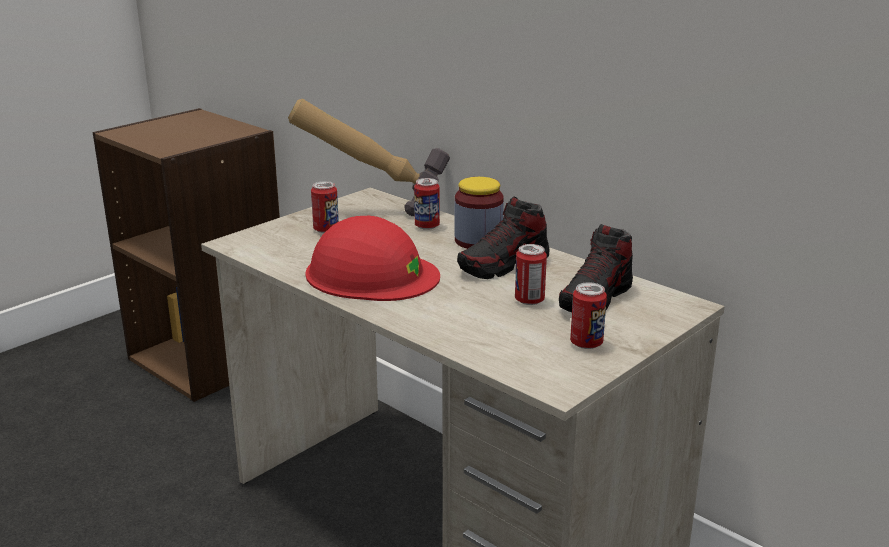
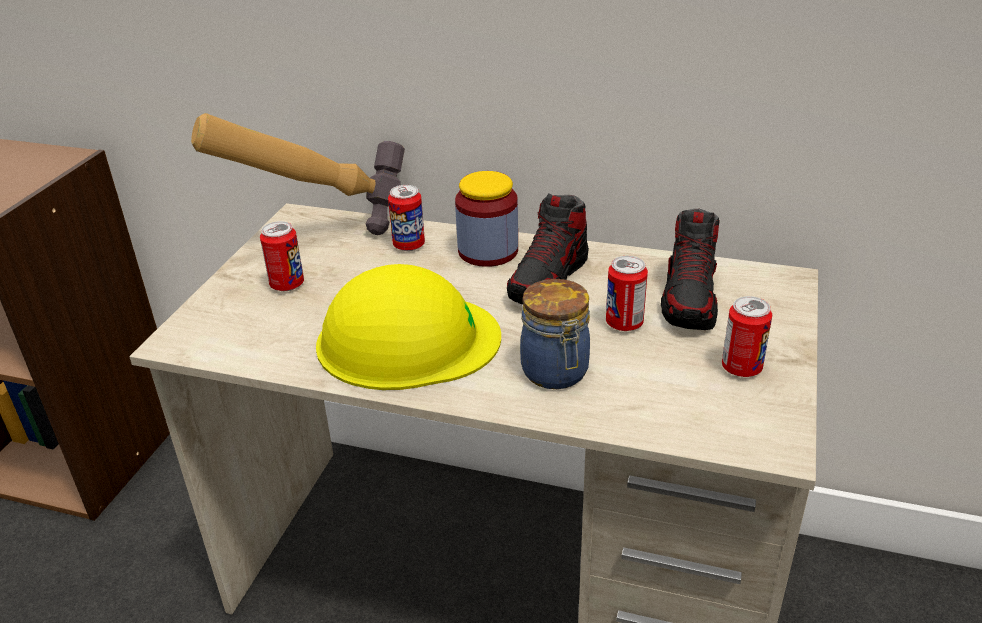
camera: 25 degrees left, 10 degrees up
(371, 274) = (407, 340): red hard hat -> yellow hard hat
(450, 314) = (556, 373): none -> jar

